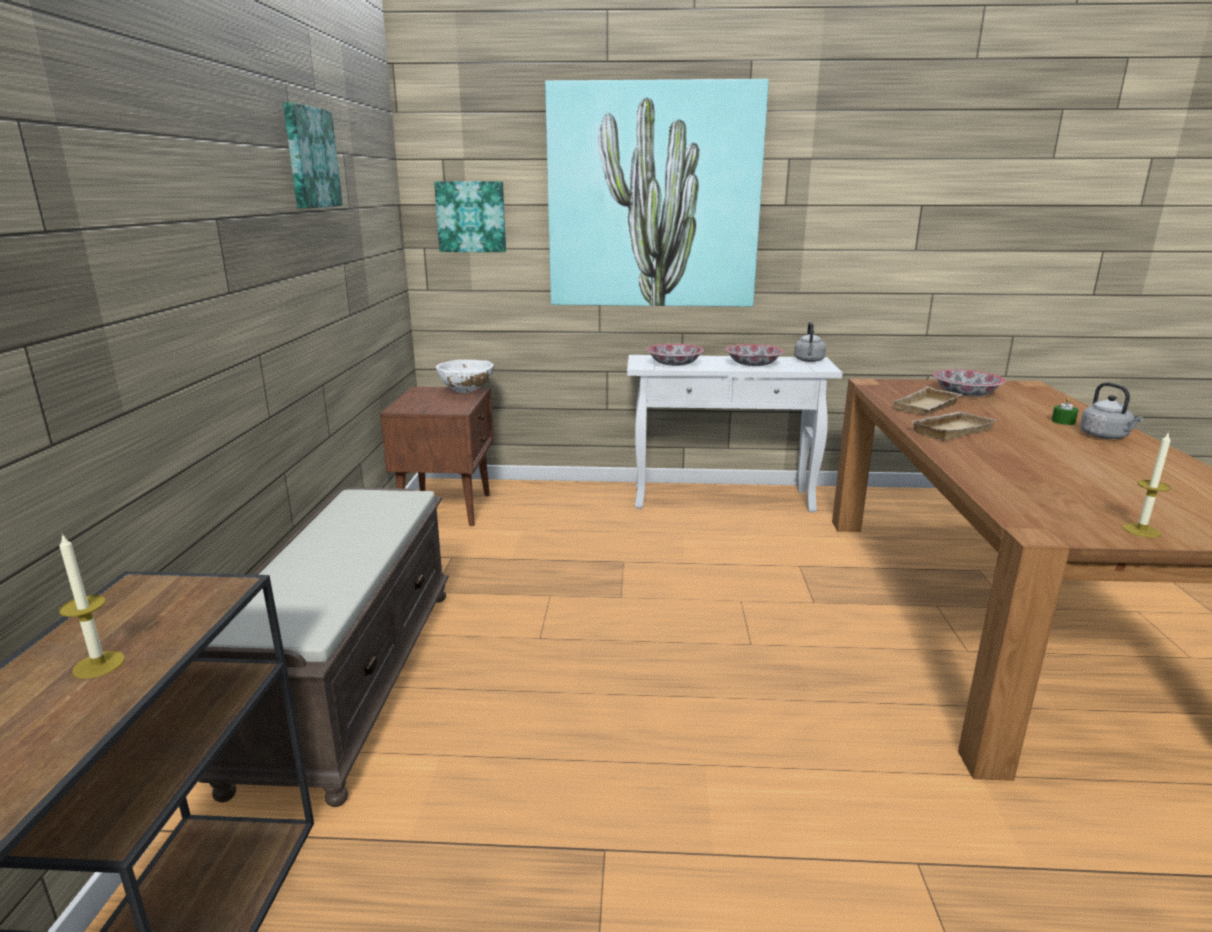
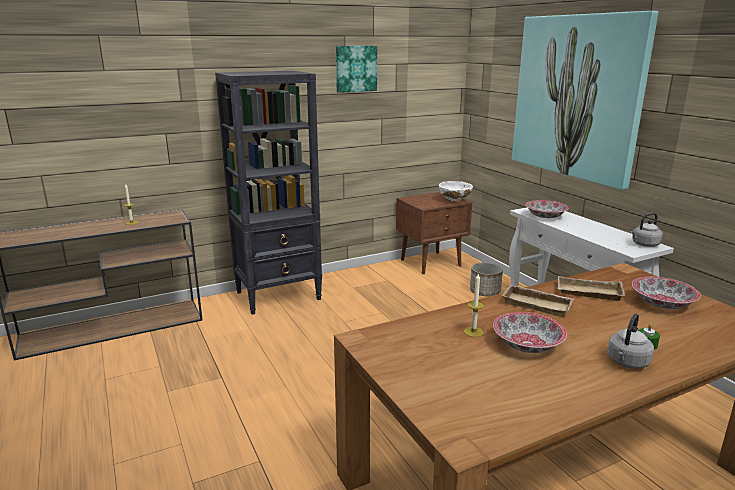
camera: 60 degrees right, 0 degrees up
(351, 677) = (279, 296): brown bench -> black bookcase
(471, 216) = (489, 98): picture -> none
(583, 507) = (485, 292): none -> planter
(752, 365) = (592, 233): bowl -> bowl (527, 345)
(1141, 530) = (398, 370): candle -> candle (473, 332)

